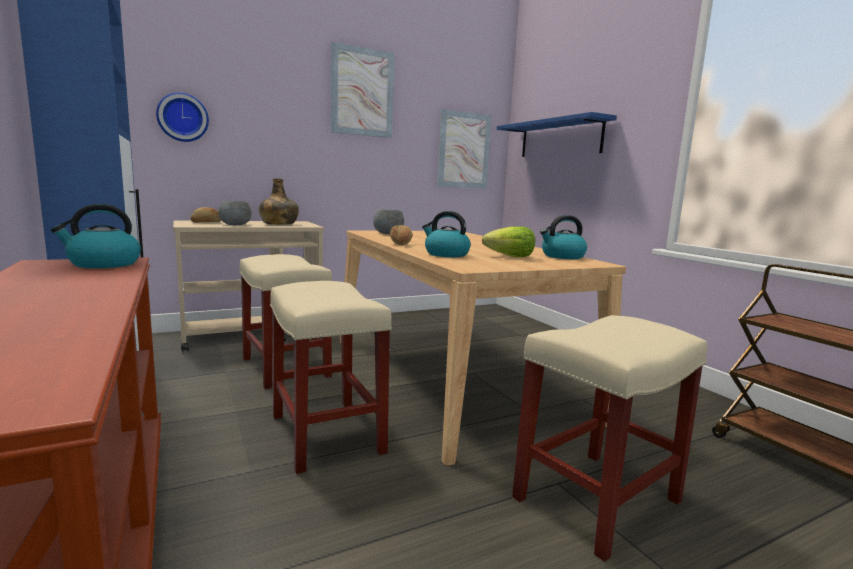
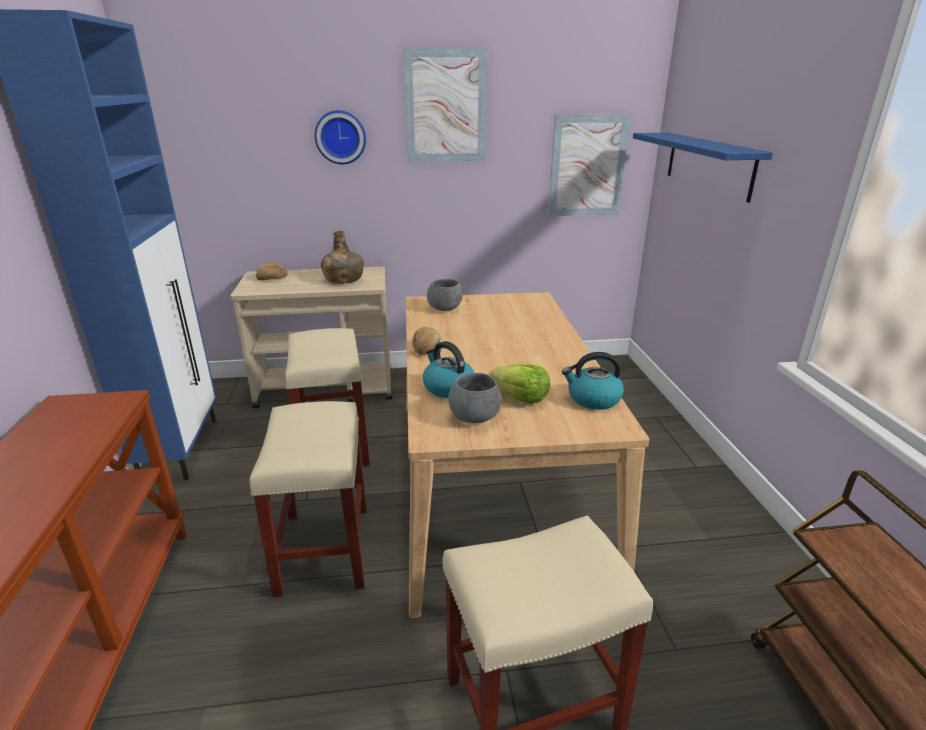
camera: 20 degrees right, 15 degrees up
(103, 264) = (99, 410): kettle -> none
(182, 117) = (244, 163): wall clock -> wall clock (340, 137)
(235, 225) = (295, 286): grey bowl -> grey bowl (475, 417)

